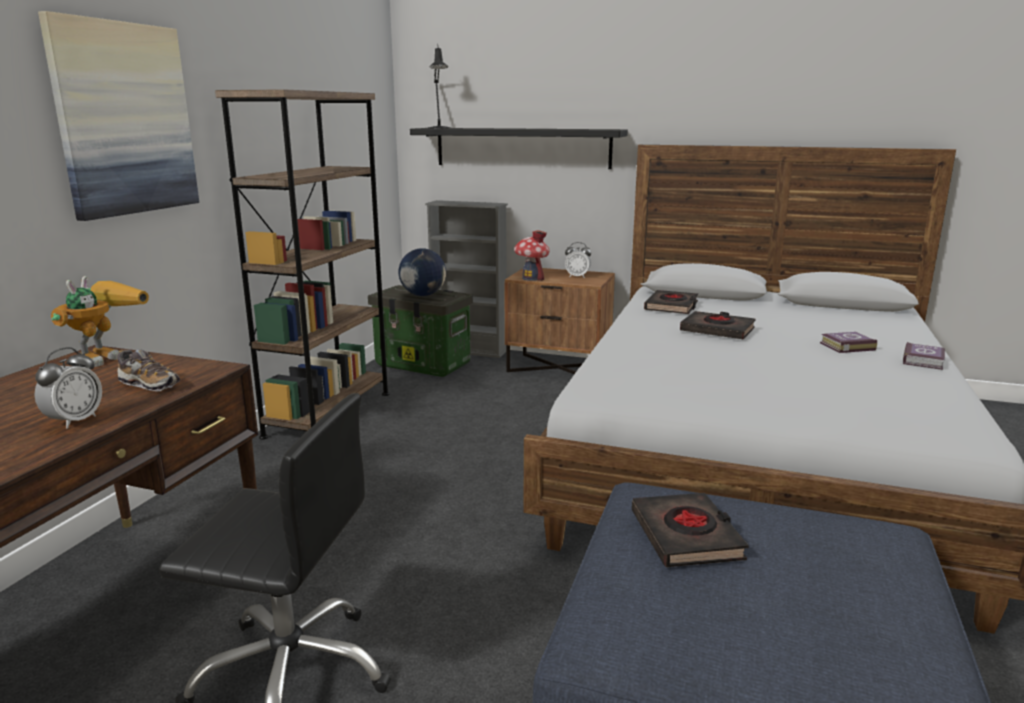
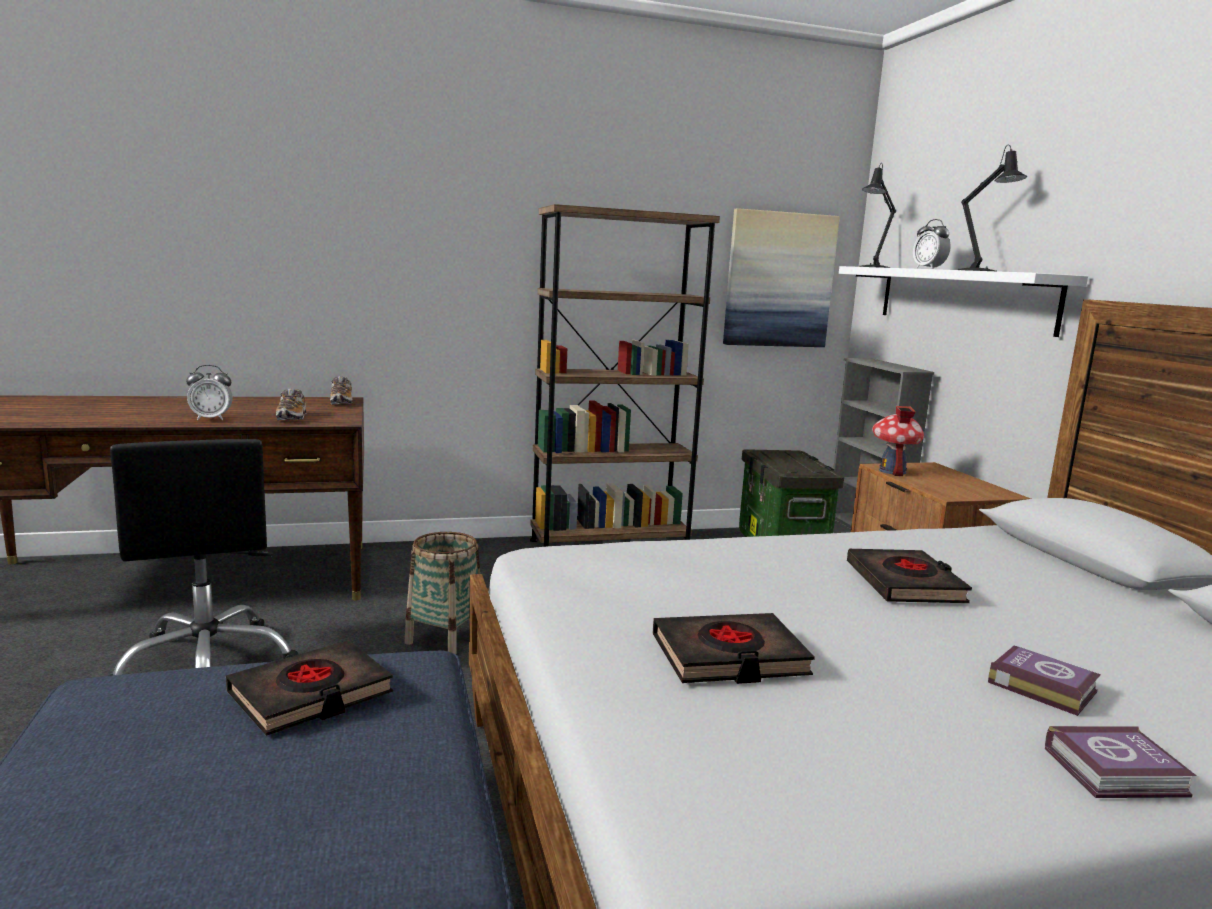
camera: 55 degrees right, 5 degrees down
(106, 356) = (341, 402): toy robot -> shoe
(124, 119) = (437, 227): picture -> picture (779, 280)
(402, 528) = (445, 638): none -> basket
(423, 295) = (786, 462): globe -> none
(522, 147) = (962, 298): black shelf -> white shelf
(556, 129) = (981, 270): none -> black table lamp
(577, 277) = (957, 486): alarm clock -> alarm clock (928, 269)
(672, 306) = (961, 547): black book -> black book (729, 657)

